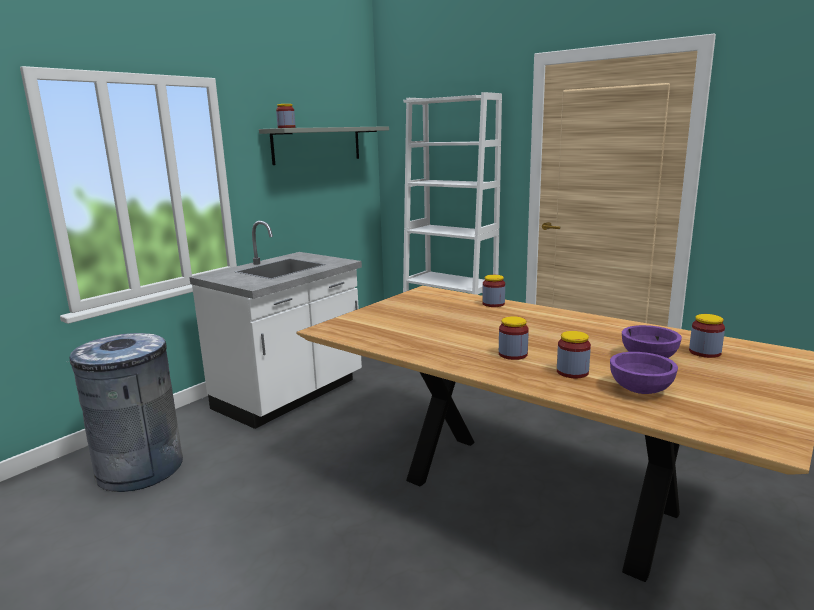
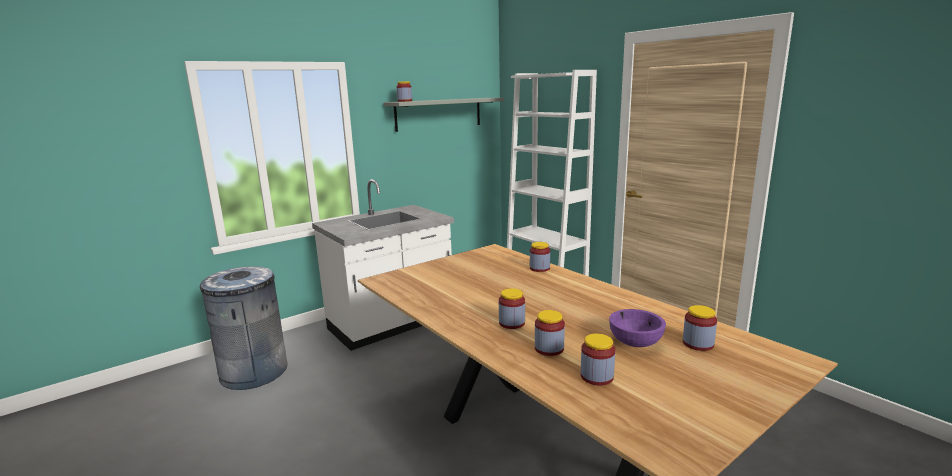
camera: 15 degrees right, 0 degrees up
(640, 389) = (596, 376): purple bowl -> jar

